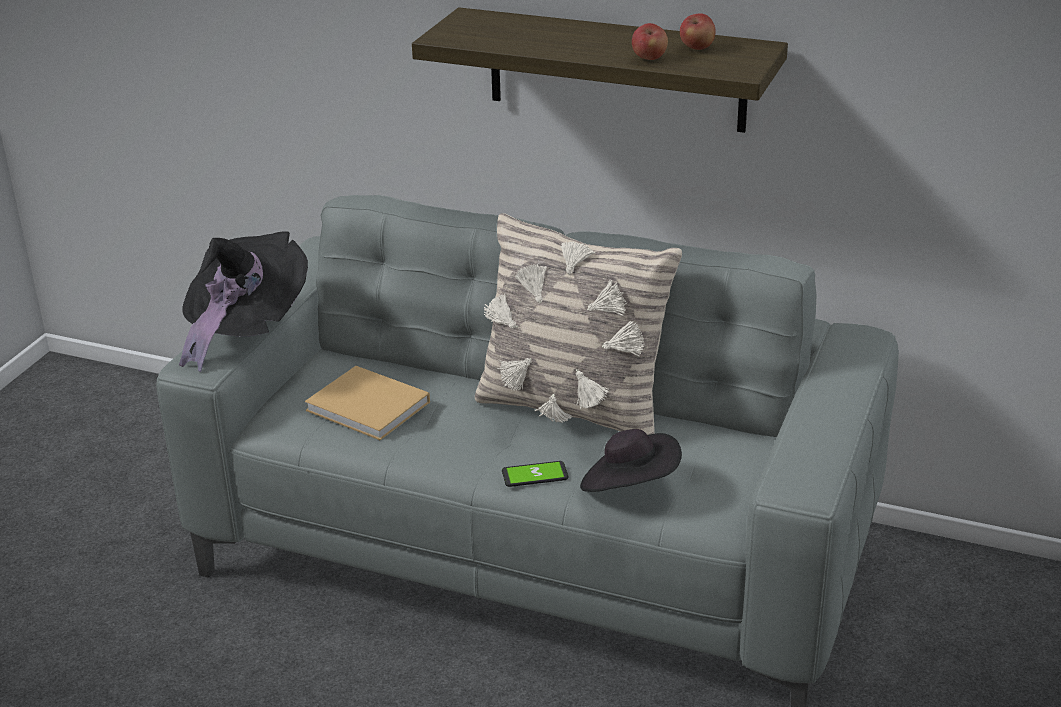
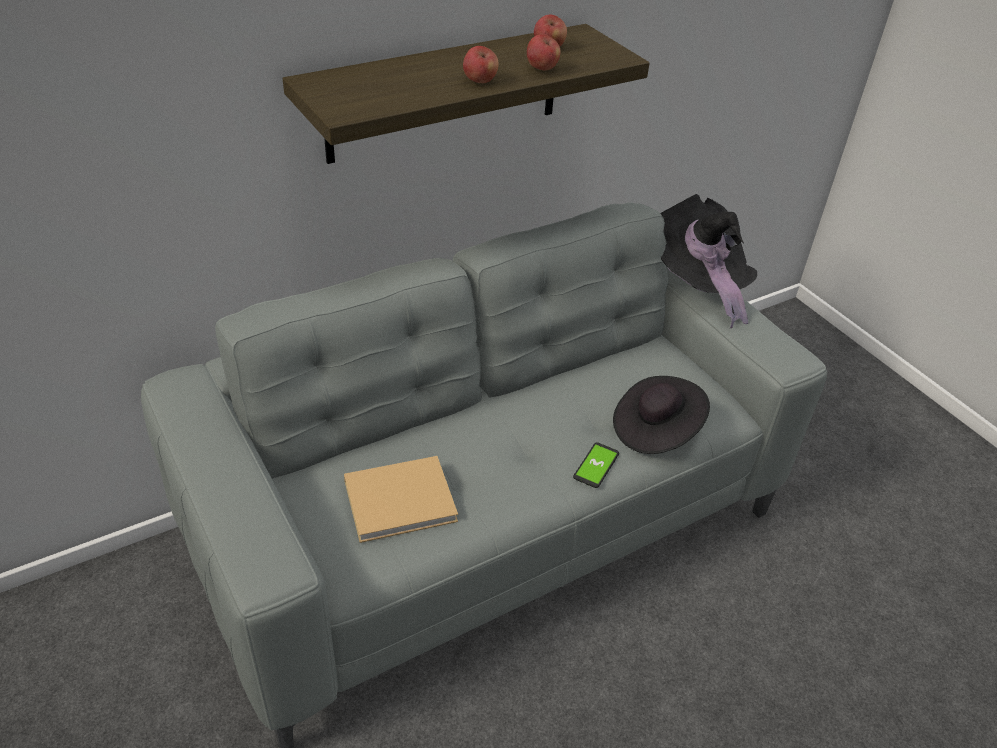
camera: 55 degrees left, 10 degrees up
(244, 329) = (252, 509): black hat -> black hat (698, 285)
(572, 410) = (530, 400): beige pillow -> none
(578, 50) = (480, 81): none -> apple

